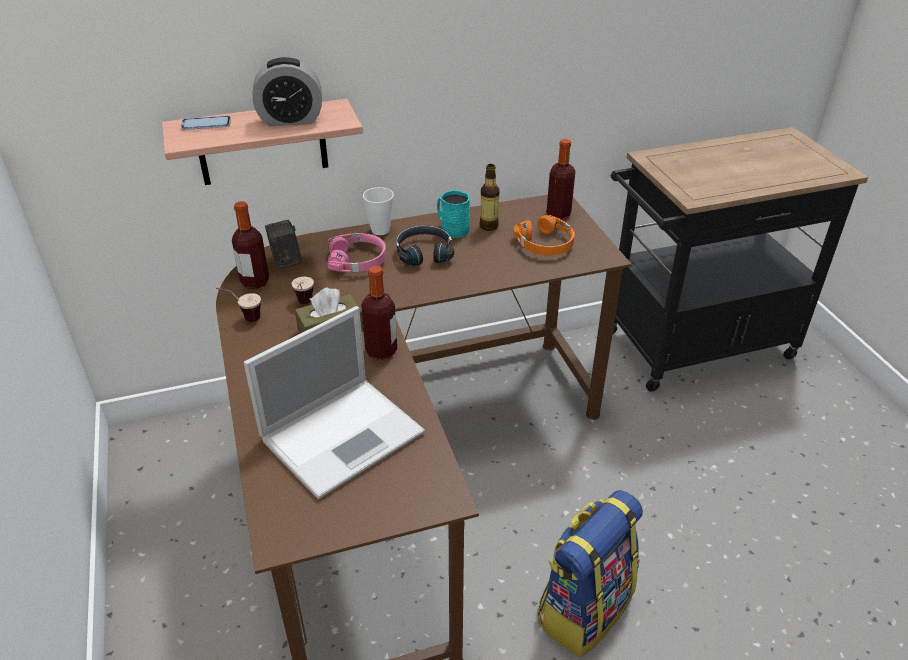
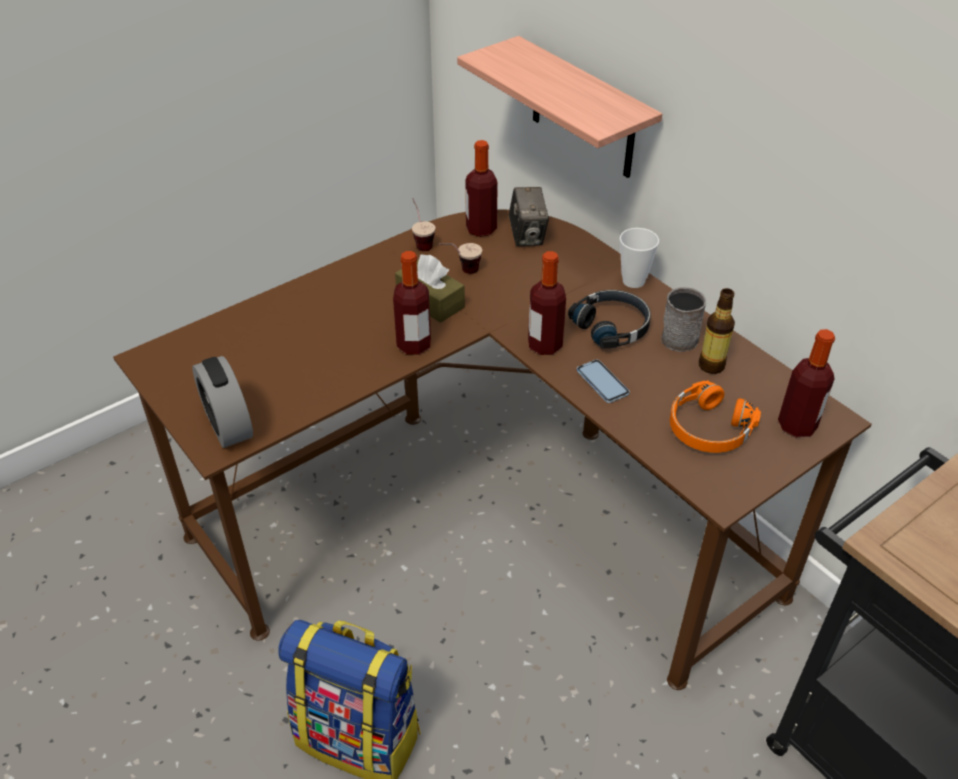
camera: 70 degrees right, 5 degrees up
(206, 124) = (528, 57): phone -> phone (602, 382)
(286, 262) = (527, 236): camera -> camera turned 120 degrees clockwise
(290, 120) = (576, 95): alarm clock -> alarm clock (228, 425)
(344, 434) = (282, 357): laptop -> none
(358, 260) = (562, 282): pink headphones -> none
(425, 286) = (544, 345): none -> bottle
(452, 228) = (680, 335): turquoise mug -> grey mug

